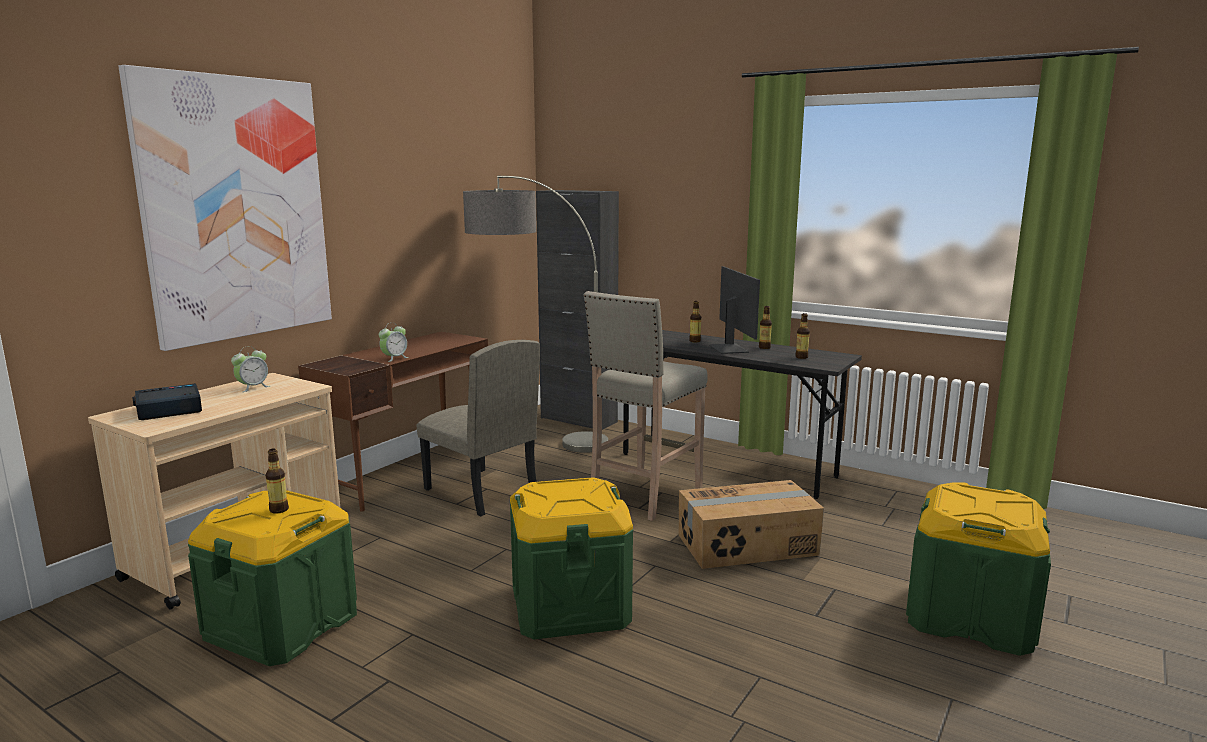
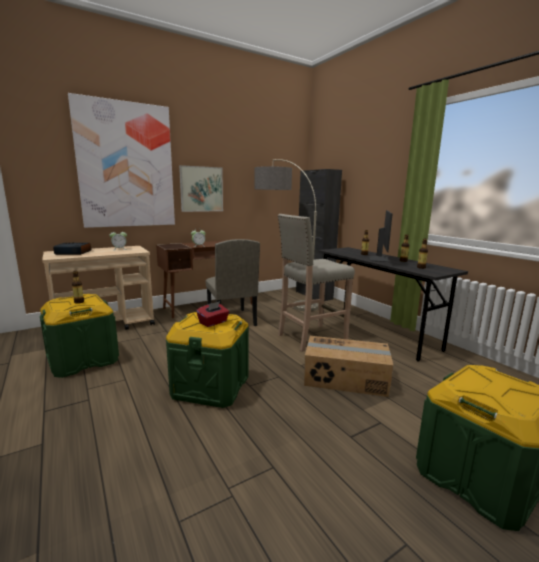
camera: 25 degrees right, 0 degrees up
(371, 241) = (201, 189): none -> picture
(579, 497) = (213, 322): none -> red tissue box

